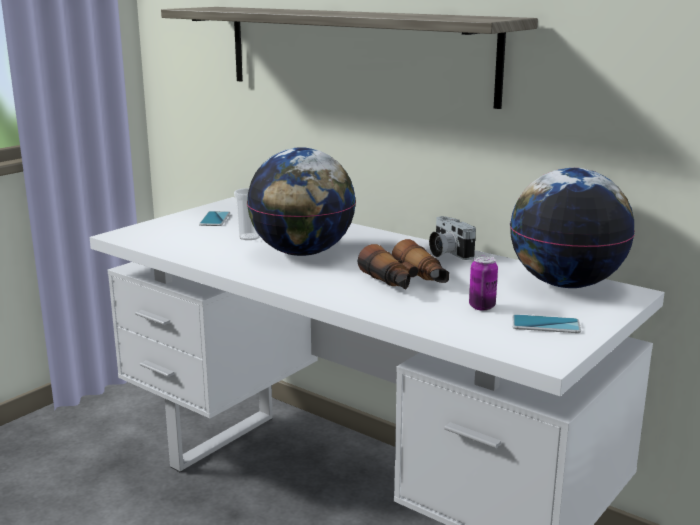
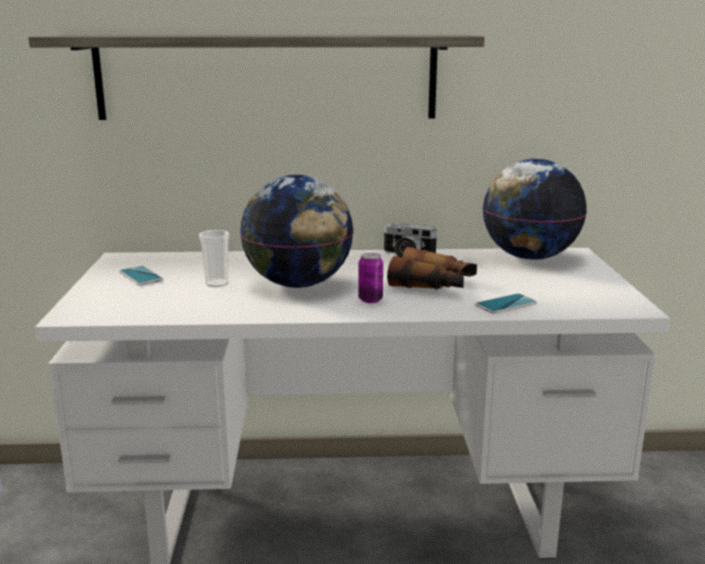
camera: 40 degrees left, 0 degrees up
(482, 306) = (521, 287): can -> can (370, 300)
(545, 325) = (583, 287): phone -> phone (506, 304)

